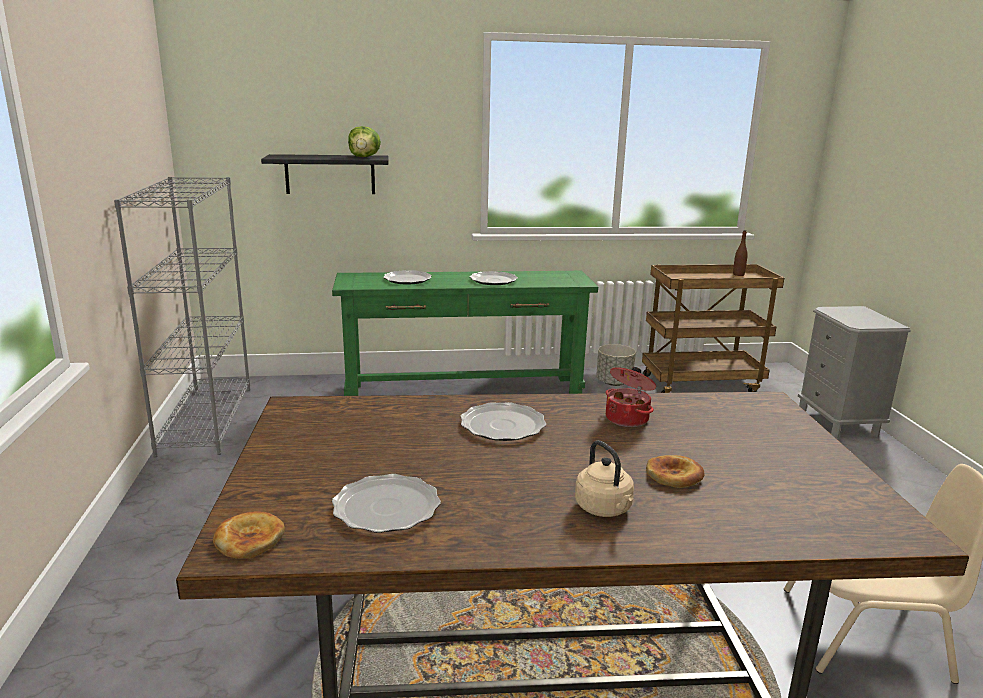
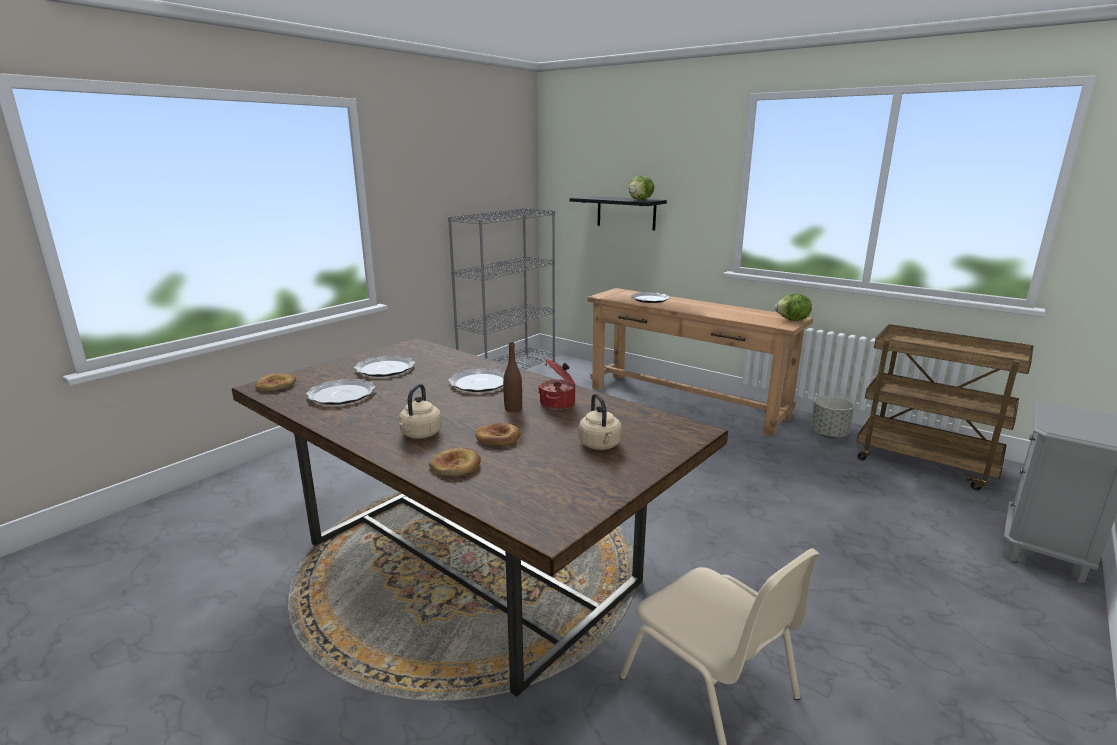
camera: 45 degrees right, 0 degrees up
(464, 391) = (685, 402): green console table -> brown console table
(493, 280) = (712, 311): plate -> plate (385, 369)
(575, 276) = (792, 320): none -> lettuce
(720, 522) = (456, 466): none -> bread
(738, 274) = (995, 352): brown bottle -> brown bottle (513, 408)
(754, 443) = (600, 445): none -> beige kettle

